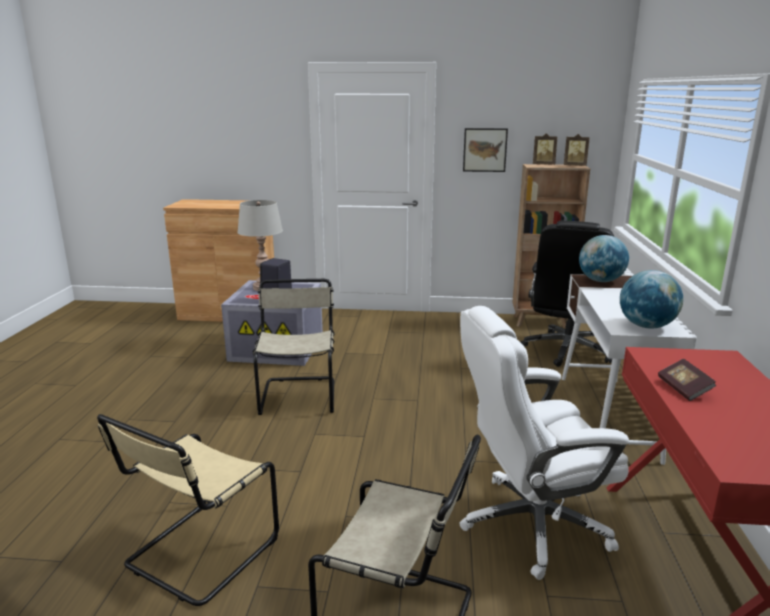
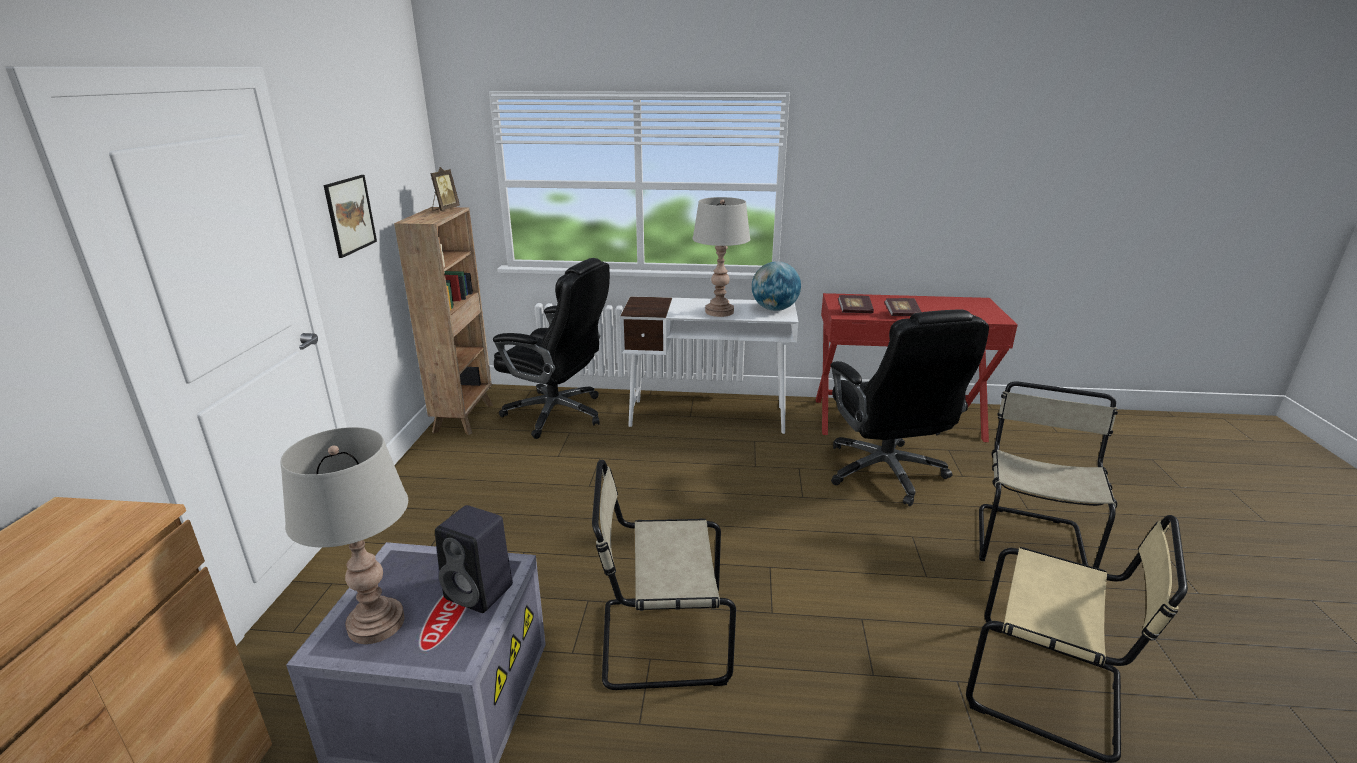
camera: 90 degrees left, 5 degrees up
(531, 524) = (886, 473): white office chair -> black office chair
(543, 165) = (420, 217): picture frame -> none
(600, 281) = (647, 308): globe -> none
(613, 304) = (719, 312): none -> grey table lamp
(668, 361) = (854, 311): none -> book

